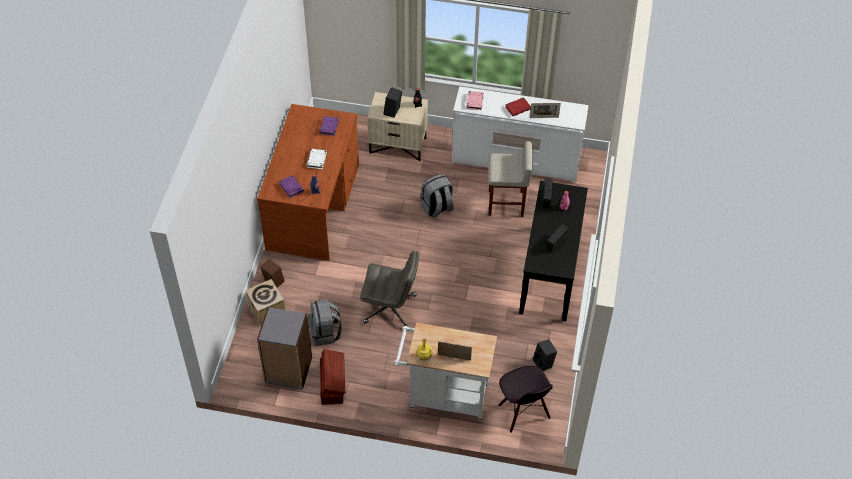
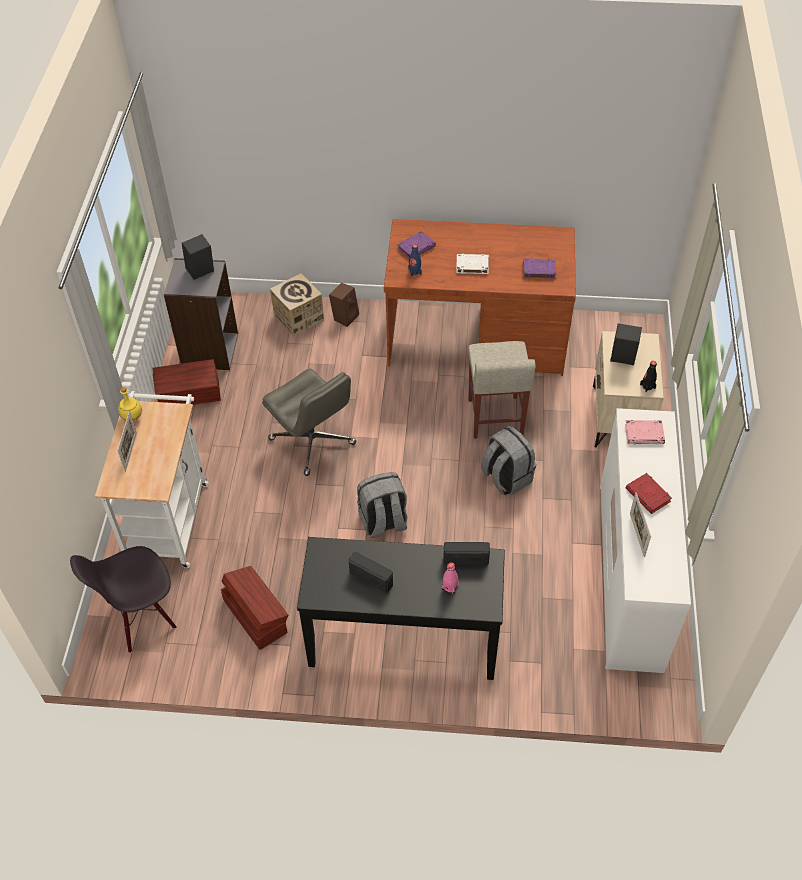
camera: 85 degrees right, 0 degrees up
(325, 333) = (268, 378): grey backpack -> grey backpack (383, 522)
(391, 309) = (313, 442): grey office chair -> grey office chair turned 45 degrees counterclockwise
(506, 203) = (535, 568): beige stool -> beige stool (495, 418)
(527, 347) = (255, 615): none -> brown storage box
(544, 363) = (227, 639): black speaker -> black speaker (200, 272)

